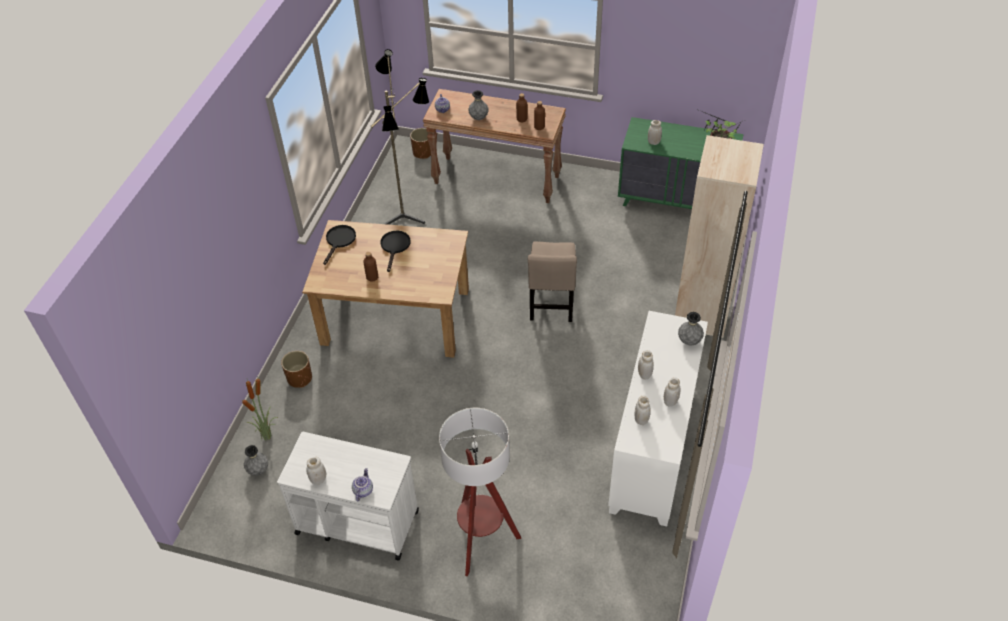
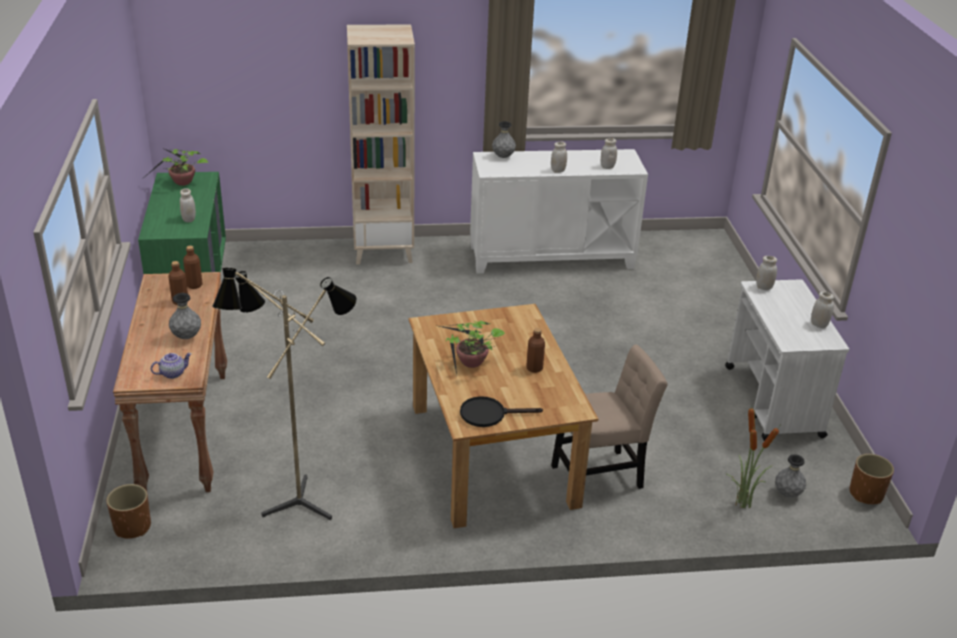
camera: 115 degrees left, 15 degrees down
(299, 378) = (644, 507): brown planter -> brown planter (866, 494)
(362, 490) = (801, 297): teapot -> none
(395, 247) = (471, 365): black frying pan -> potted plant
(482, 542) = (721, 324): floor lamp -> none
(551, 304) = (404, 341): beige chair -> beige chair (601, 475)
(670, 401) = (577, 158): white jar -> white jar (764, 287)

